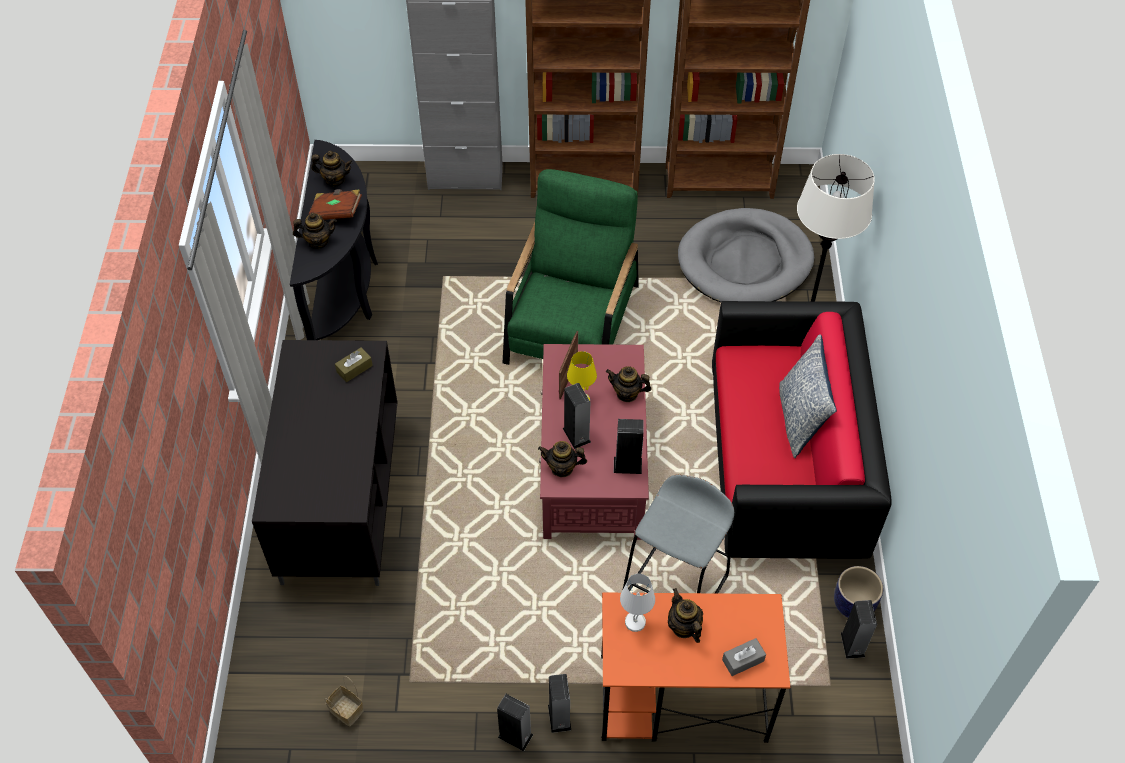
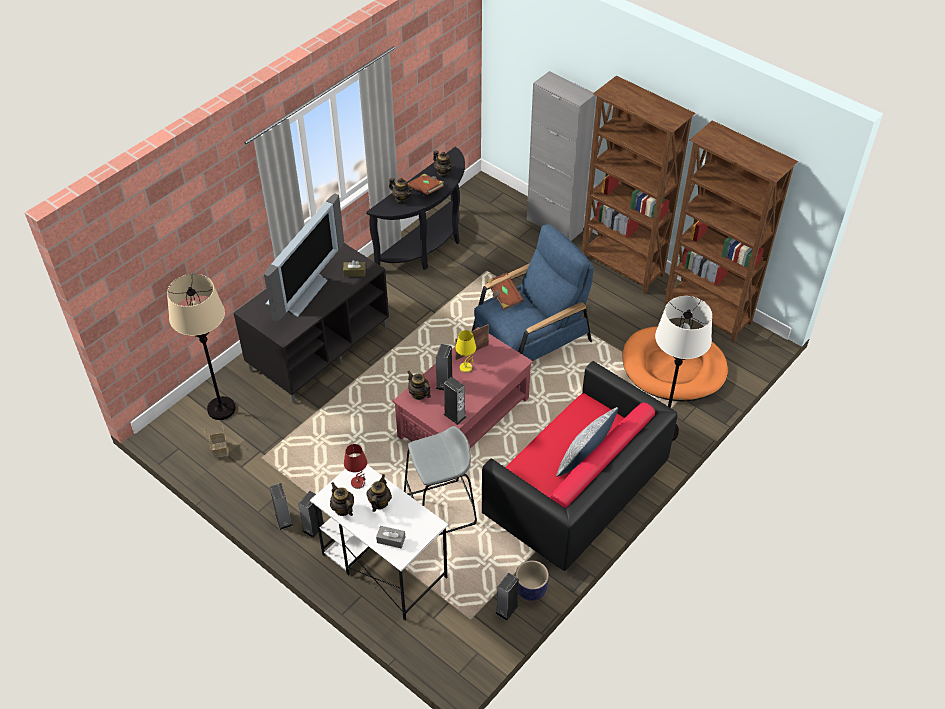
camera: 40 degrees right, 5 degrees down
(293, 658) = (221, 408): none -> beige floor lamp
(314, 439) = (300, 293): none -> television
(532, 290) = (504, 296): none -> brown book
(572, 325) = (531, 339): green armchair -> blue armchair
(627, 393) = (495, 380): teapot -> teapot (343, 509)
(635, 621) = (358, 482): white table lamp -> red table lamp
(681, 699) = (383, 565): orange desk -> white desk
(745, 262) = (673, 367): grey dog bed -> orange dog bed

